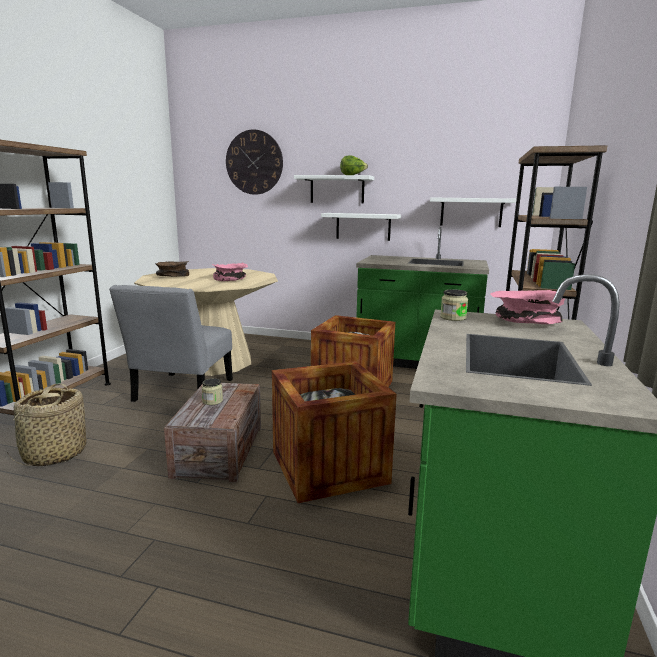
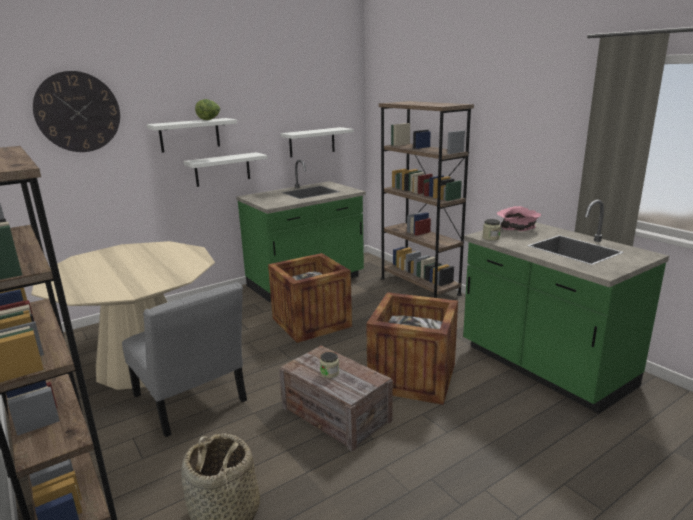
camera: 50 degrees left, 5 degrees up
(171, 277) = (80, 282): brown bowl -> none
(231, 279) = (159, 261): pink bowl -> none

